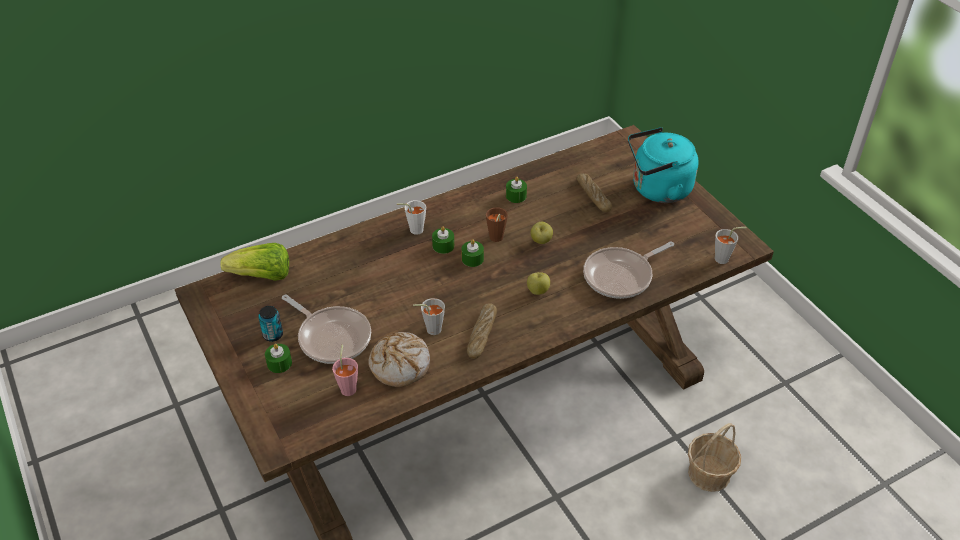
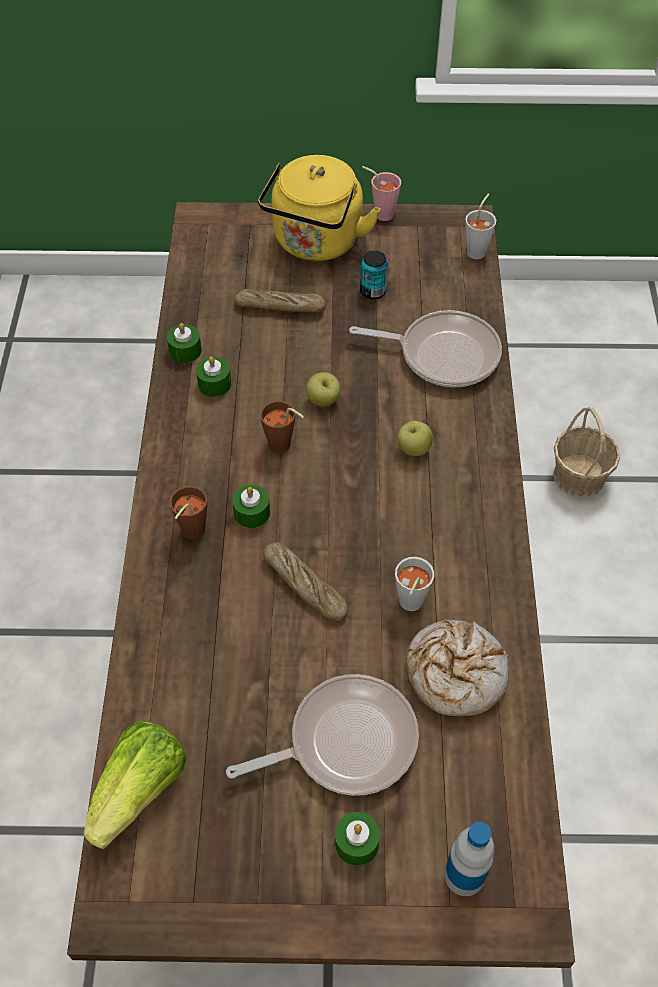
camera: 60 degrees left, 10 degrees up
(273, 335) = (288, 828): can -> can (373, 291)
(285, 411) = (464, 875): none -> bottle
(349, 386) = (460, 761): pink cup -> pink cup (380, 213)
(413, 230) = (190, 534): white cup -> brown cup
(472, 259) = (303, 491): green candle -> green candle (185, 351)
(482, 334) = (454, 548): bread -> bread (305, 586)
(621, 276) = (443, 354): frying pan -> frying pan turned 75 degrees counterclockwise
(657, 189) = (316, 243): turquoise kettle -> yellow kettle

